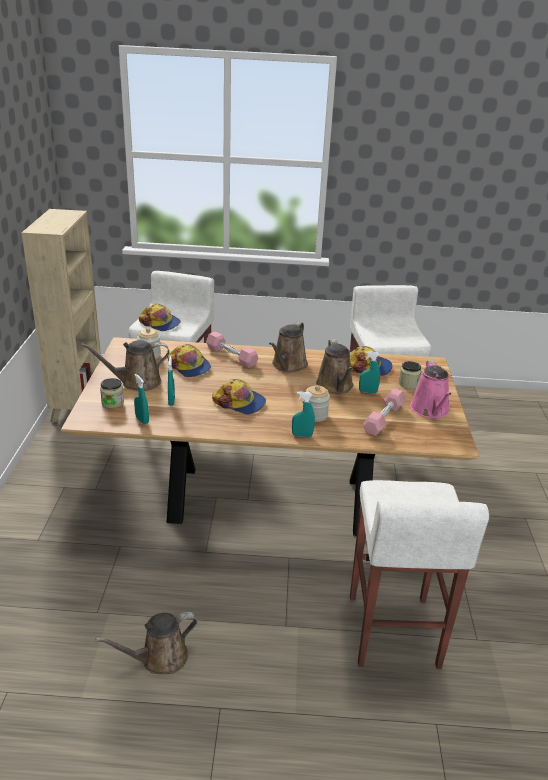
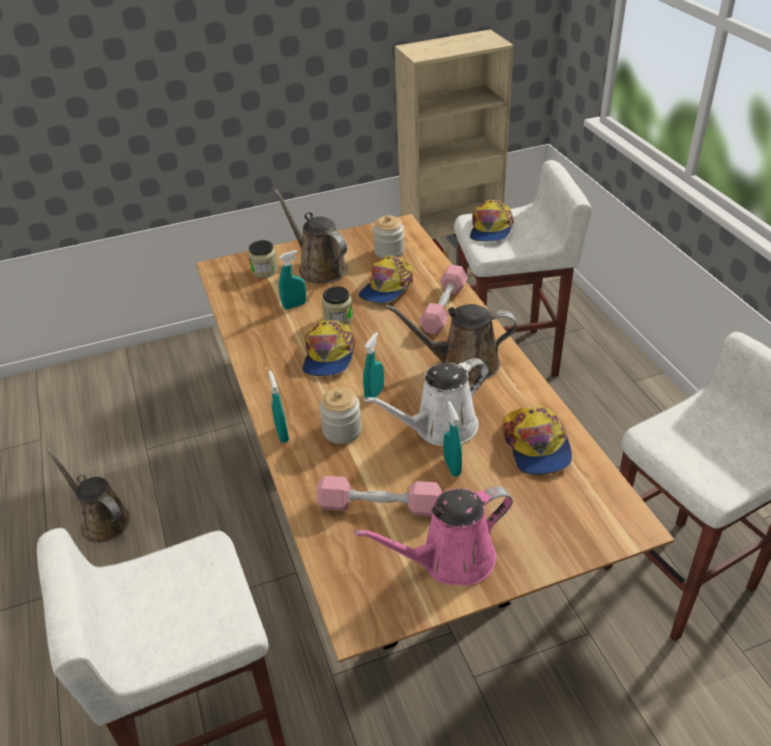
camera: 70 degrees right, 10 degrees up
(142, 420) = (241, 301): turquoise spray bottle -> turquoise spray bottle (374, 394)
(335, 386) = (440, 427): brown watering can -> white watering can
(408, 384) = (519, 510): jar -> jar (338, 319)

